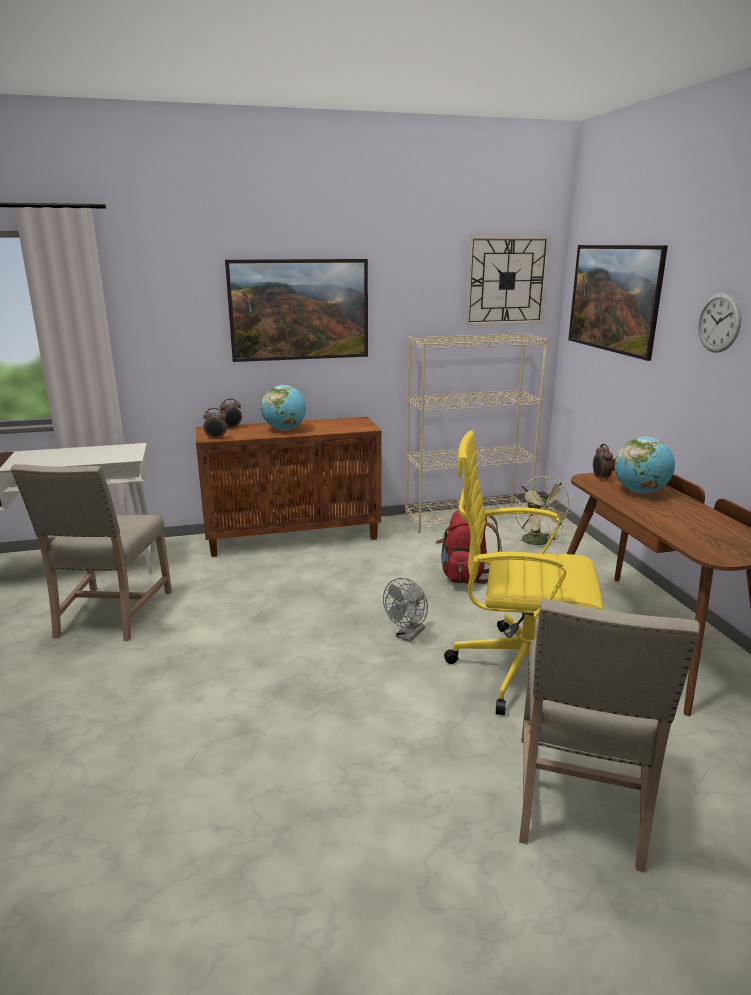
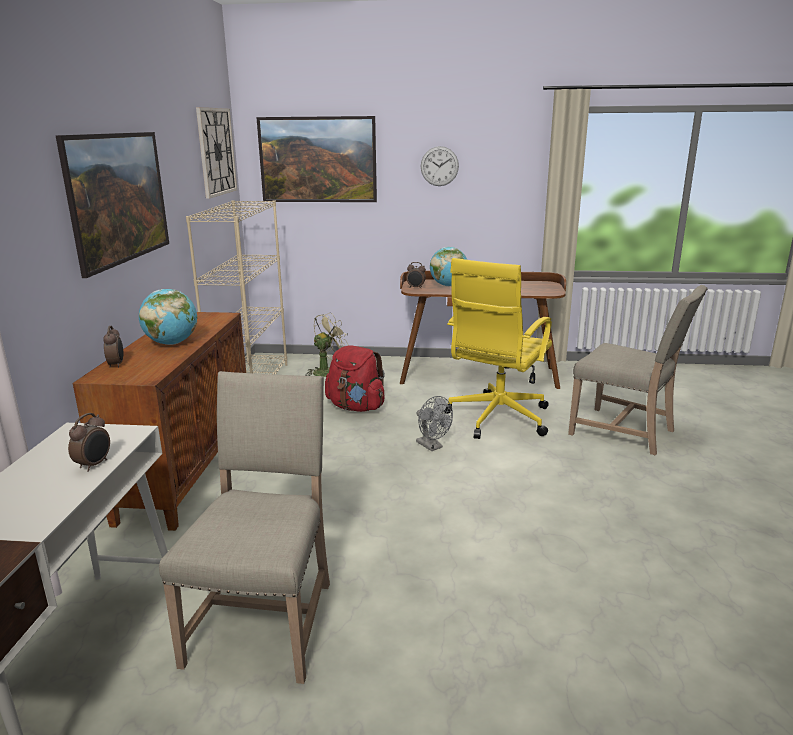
camera: 70 degrees left, 0 degrees up
(111, 615) = (266, 619): beige chair -> beige chair turned 105 degrees counterclockwise
(216, 438) = (155, 374): alarm clock -> alarm clock (94, 465)
(538, 542) = (328, 371): beige fan -> beige fan turned 45 degrees counterclockwise

